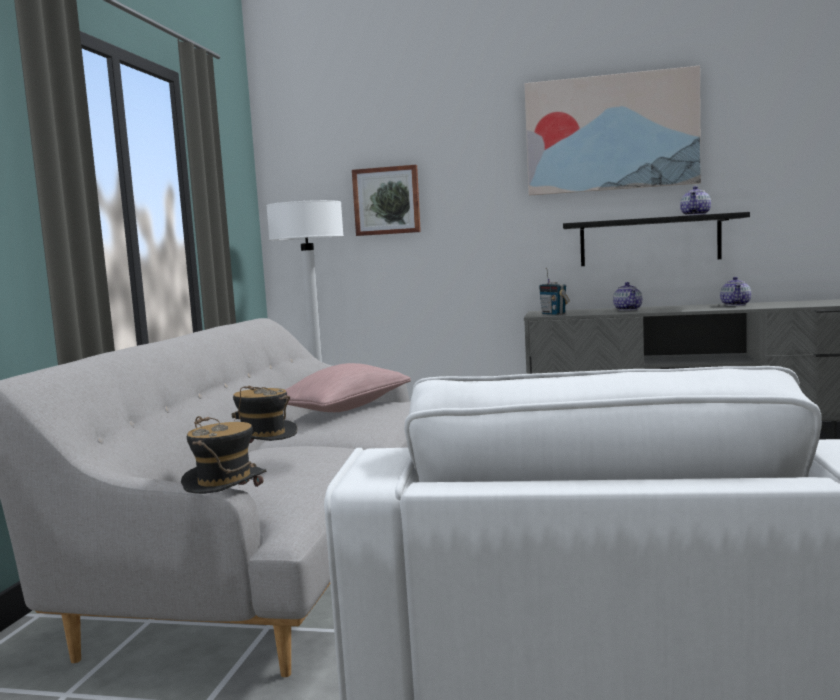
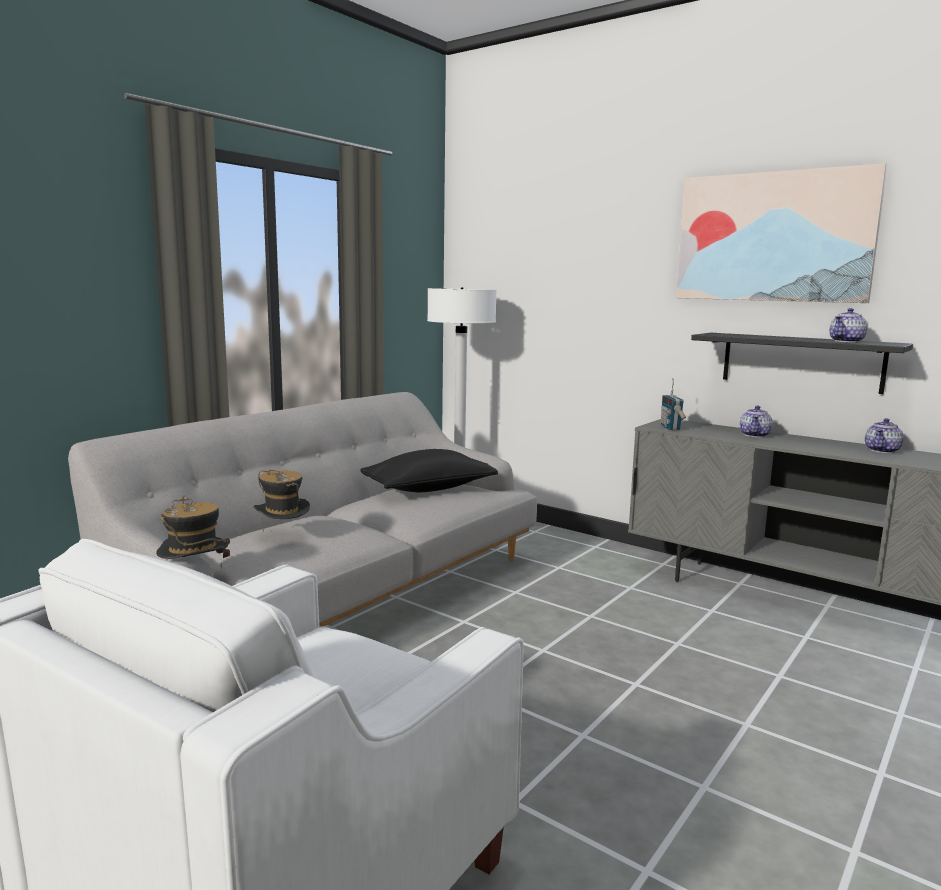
camera: 25 degrees right, 5 degrees up
(344, 408) = (429, 489): pink pillow -> black pillow
(387, 201) = (546, 290): picture -> none

